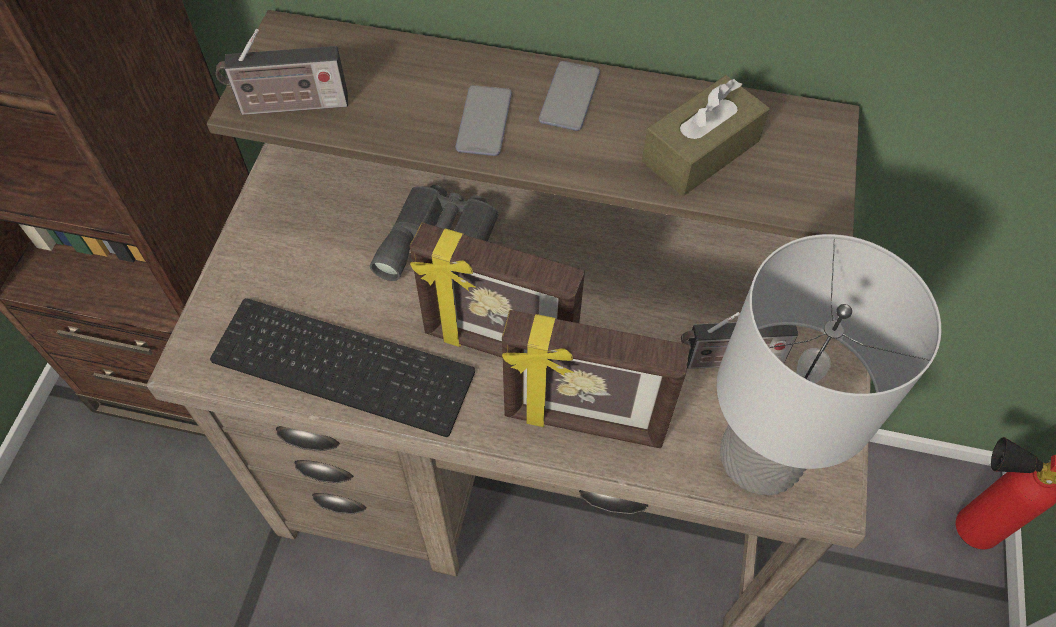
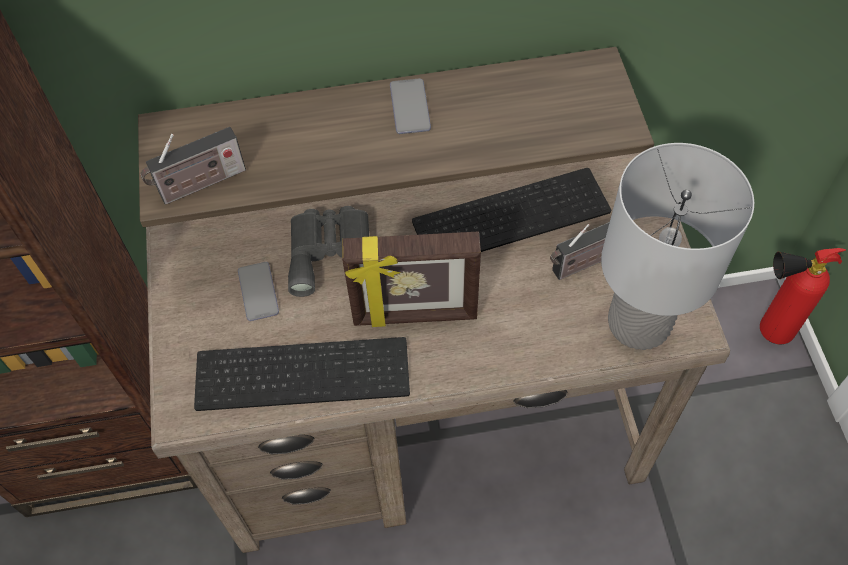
camera: 20 degrees left, 0 degrees up
(484, 122) = (356, 147): phone -> phone (258, 292)
(584, 423) = (504, 347): picture frame -> none
(667, 271) = (512, 213): none -> keyboard
(700, 151) = (523, 116): brown tissue box -> none

